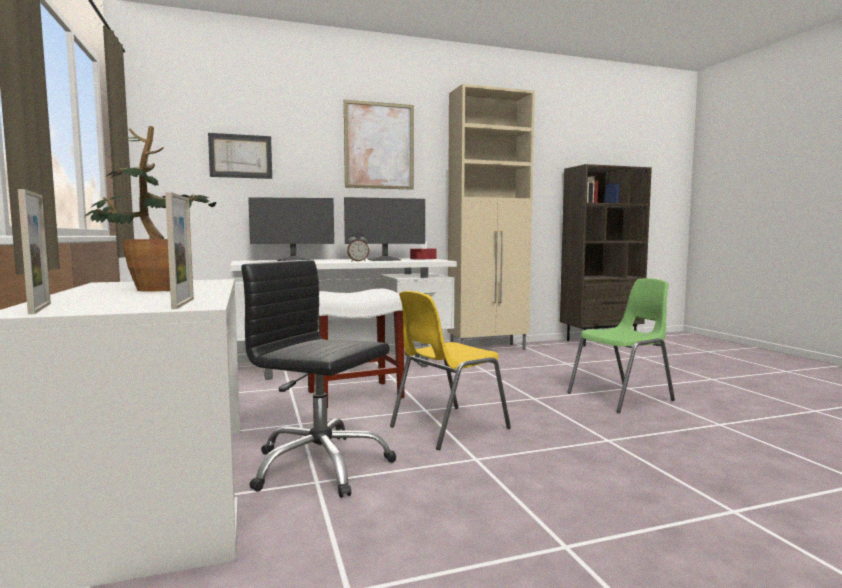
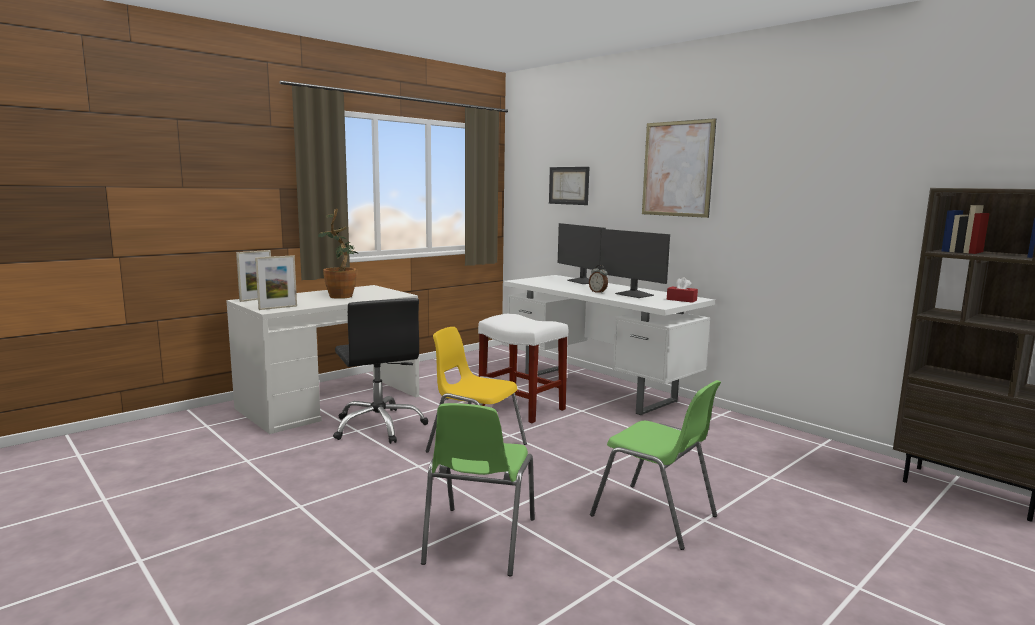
camera: 65 degrees right, 5 degrees up
(320, 466) = (379, 426): black office chair -> black office chair turned 150 degrees clockwise
(489, 349) = (765, 430): beige cabinet -> none
(666, 456) = (478, 541): none -> green chair

